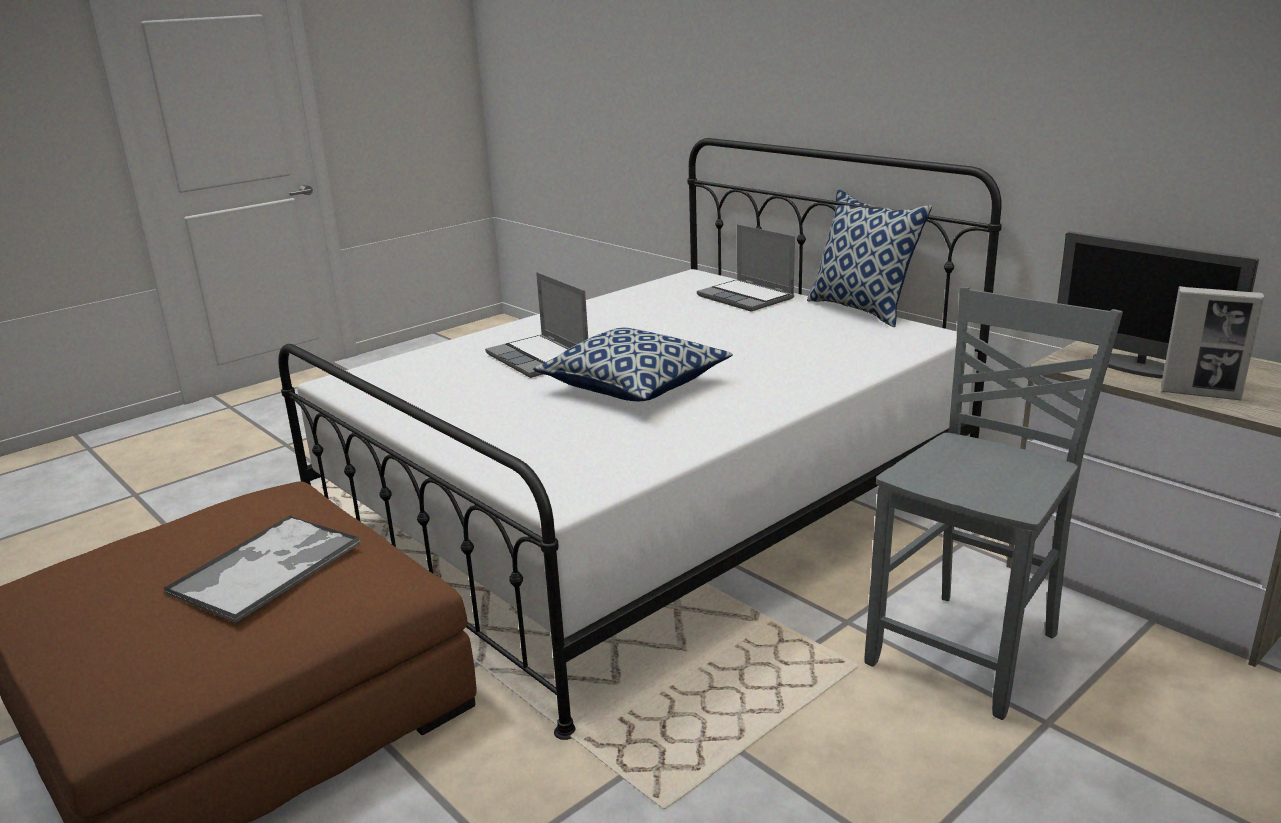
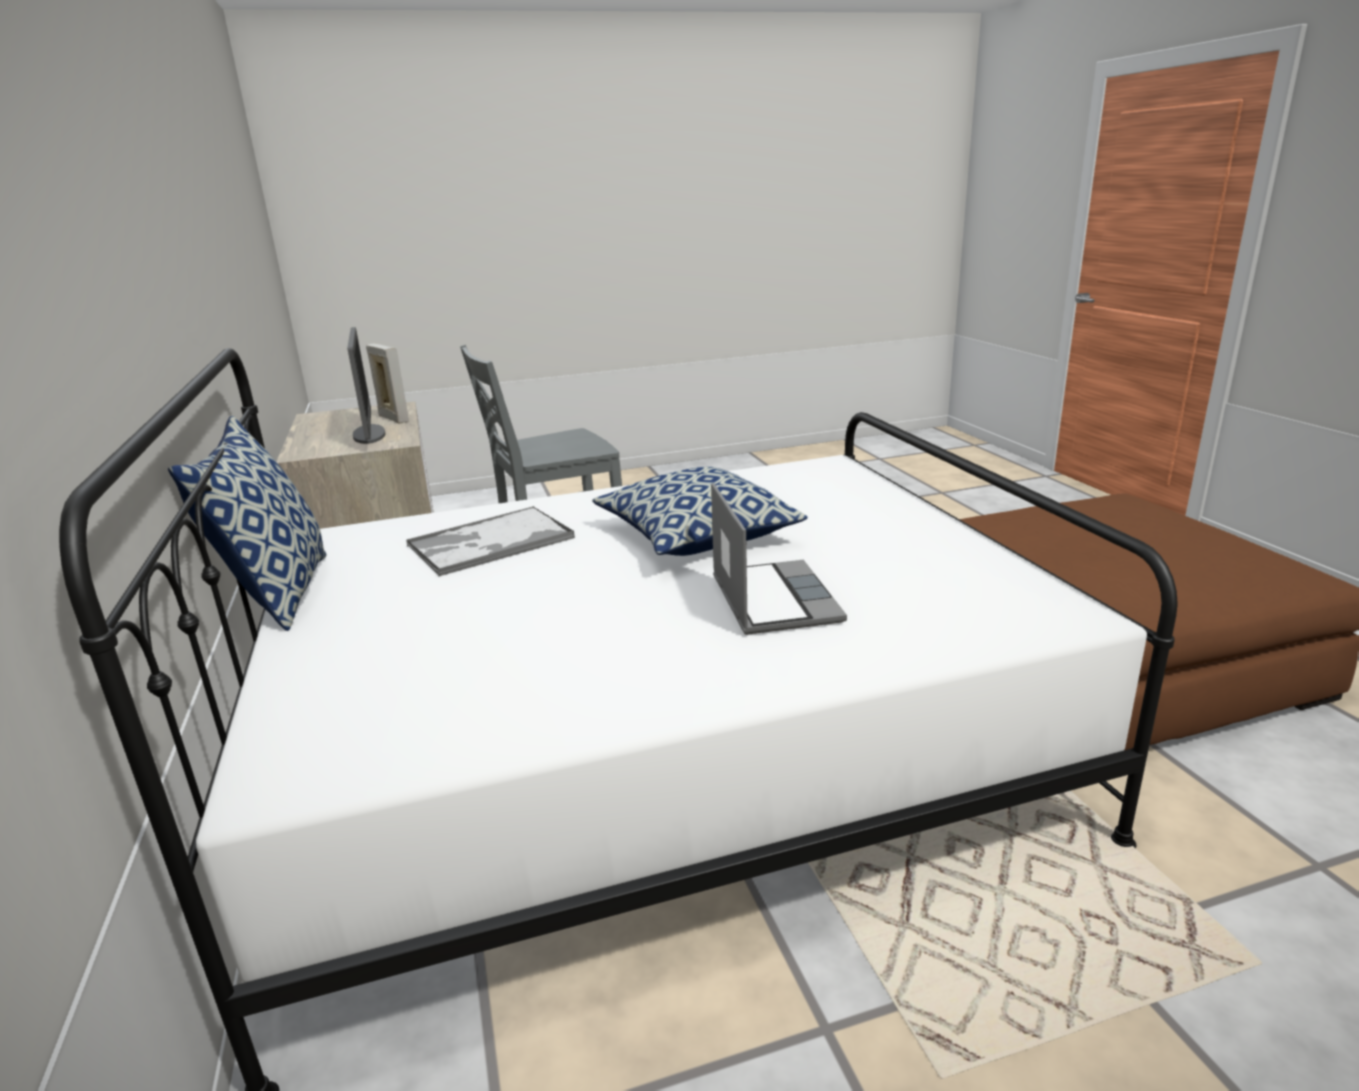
camera: 155 degrees left, 0 degrees up
(267, 567) = (1064, 530): tray -> tray (489, 543)
(747, 297) = (335, 665): laptop -> none

